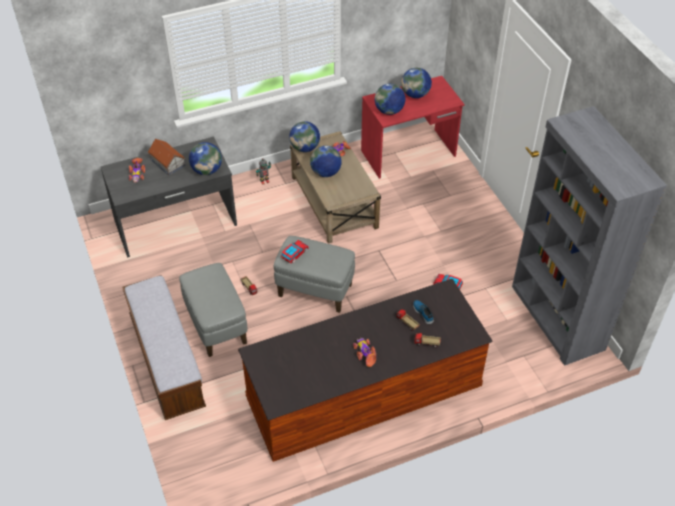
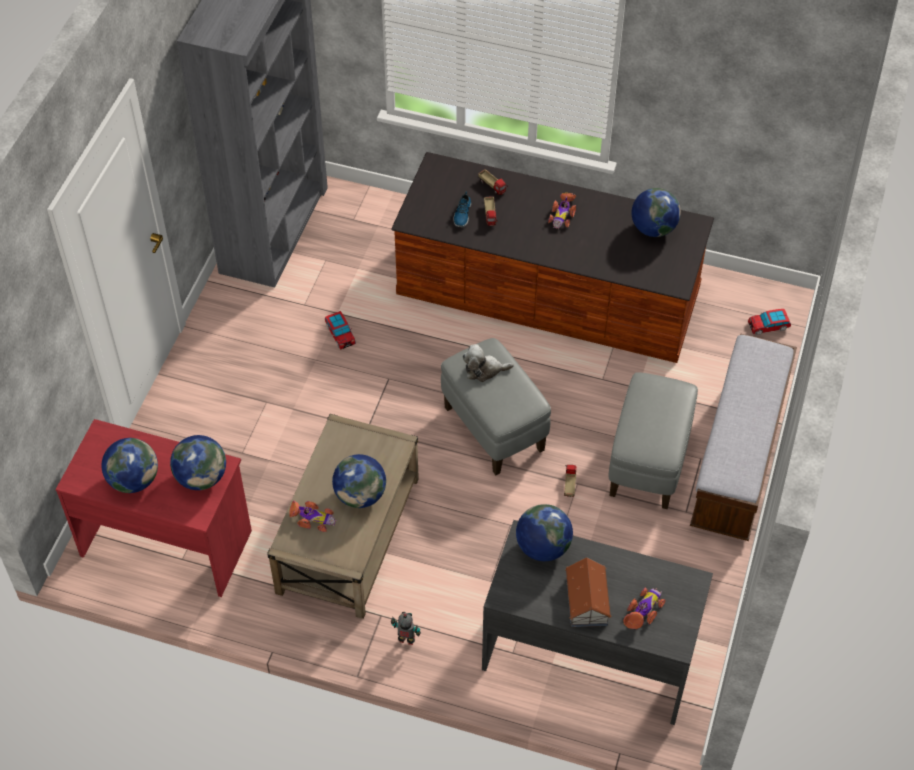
camera: 140 degrees left, 5 degrees up
(294, 254) = (516, 399): toy car -> toy car (768, 326)
(305, 148) = (346, 557): globe -> globe (653, 228)
(326, 258) = (484, 370): none -> plush toy

